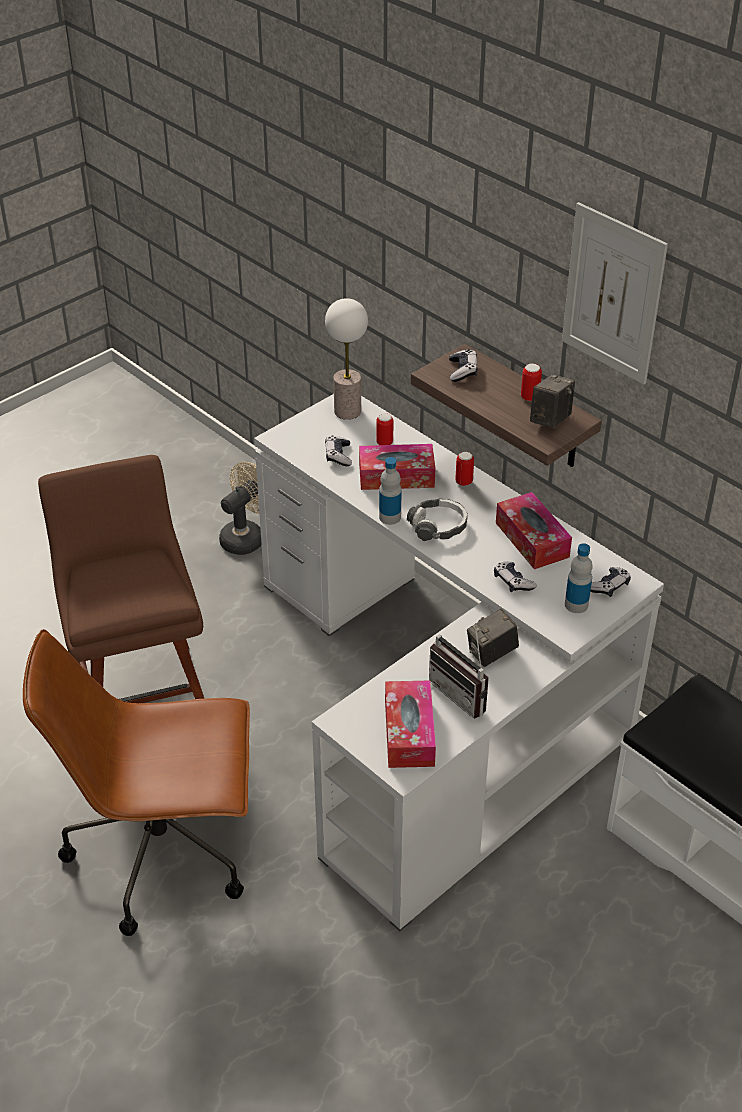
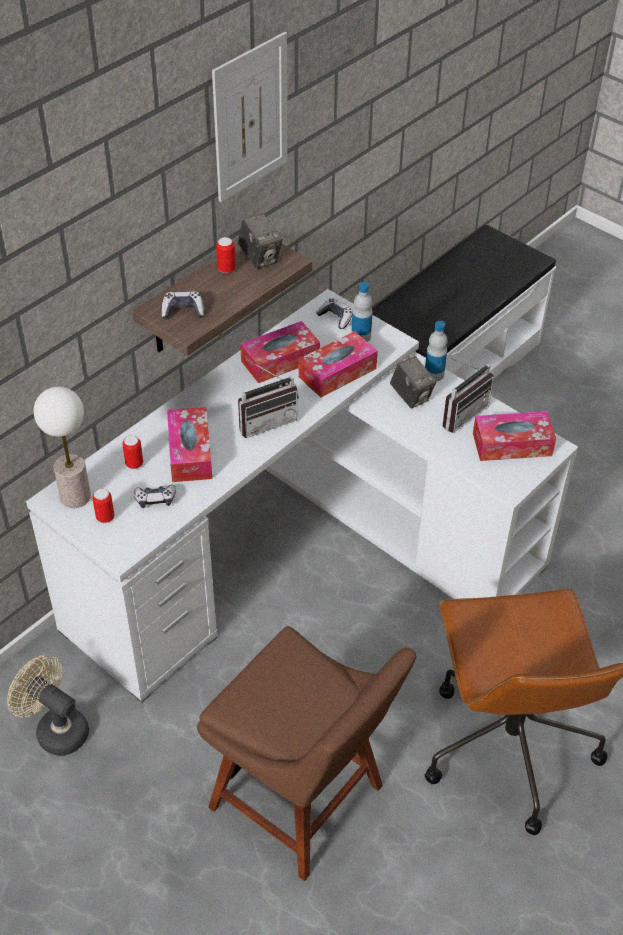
camera: 95 degrees left, 5 degrees up
(140, 689) = (303, 802): brown chair -> brown chair turned 120 degrees counterclockwise
(390, 517) = (254, 455): bottle -> bottle (434, 374)
(438, 526) = (266, 421): headphones -> radio
(464, 482) = (198, 404): can -> can (105, 517)
(513, 582) = (337, 372): game controller -> tissue box
(550, 419) = (260, 258): camera -> camera turned 150 degrees counterclockwise

